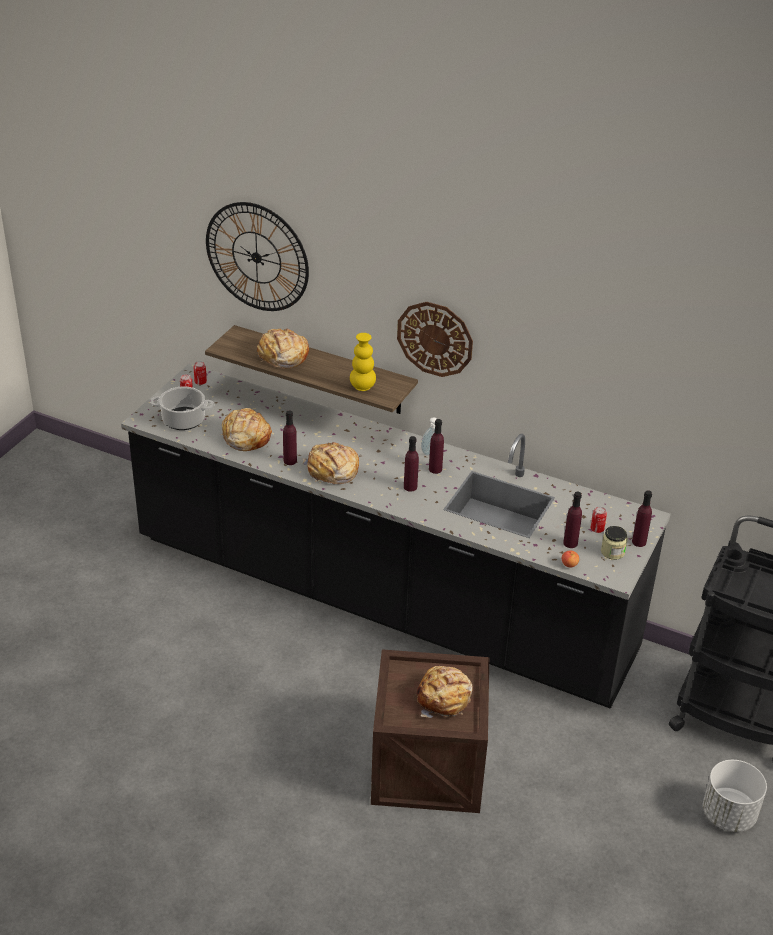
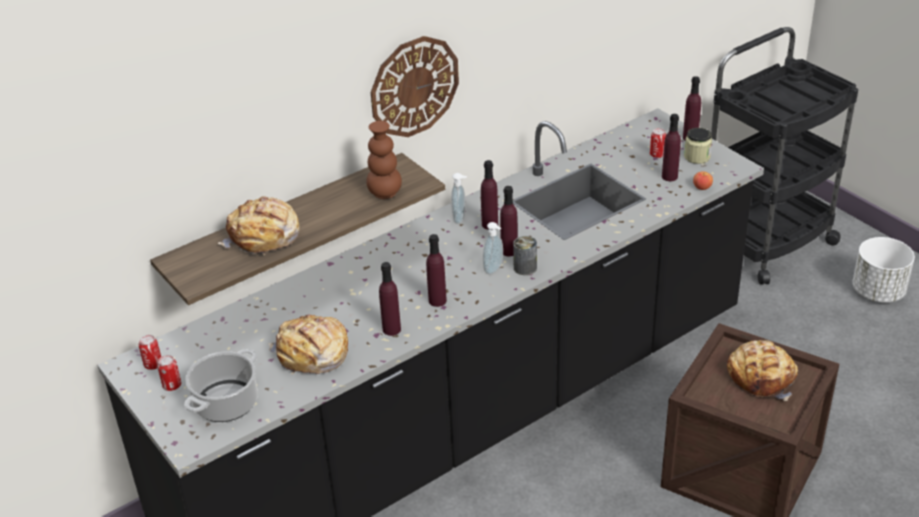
camera: 60 degrees left, 0 degrees up
(256, 257) = (166, 136): wall clock -> none
(332, 471) = (437, 300): bread -> purple bottle
(362, 387) = (385, 194): yellow vase -> brown vase
(384, 486) = (494, 269): none -> soap dispenser
(396, 500) = (525, 268): none -> can

